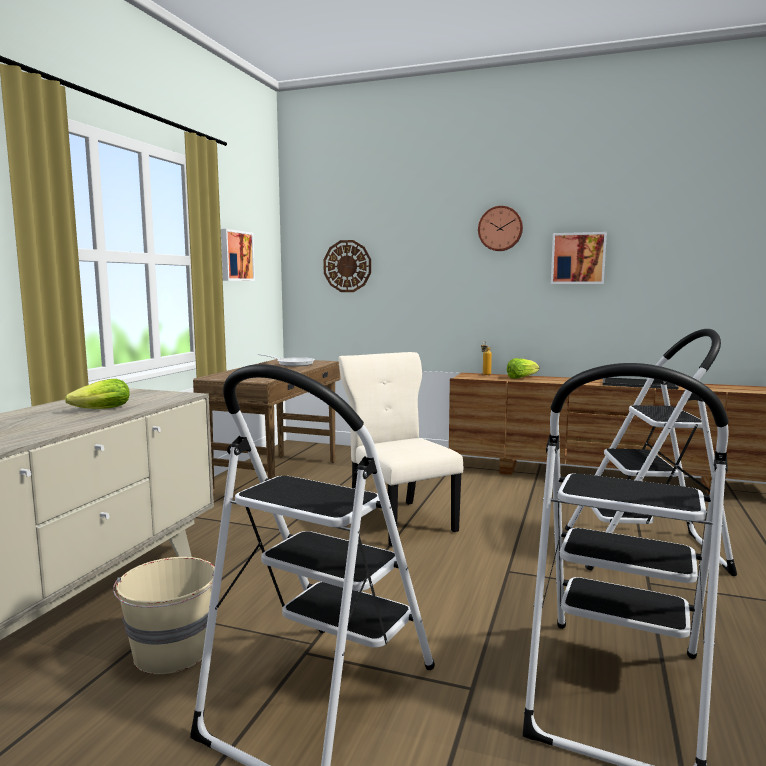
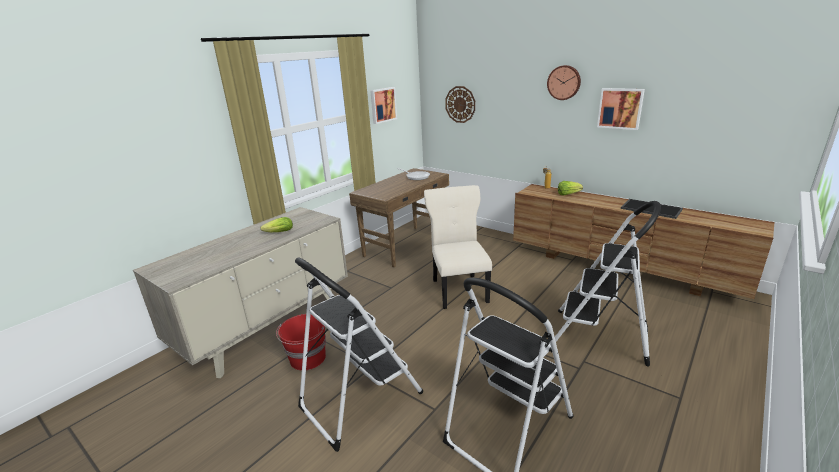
camera: 20 degrees right, 15 degrees up
(172, 652) = (307, 359): beige bucket -> red bucket

